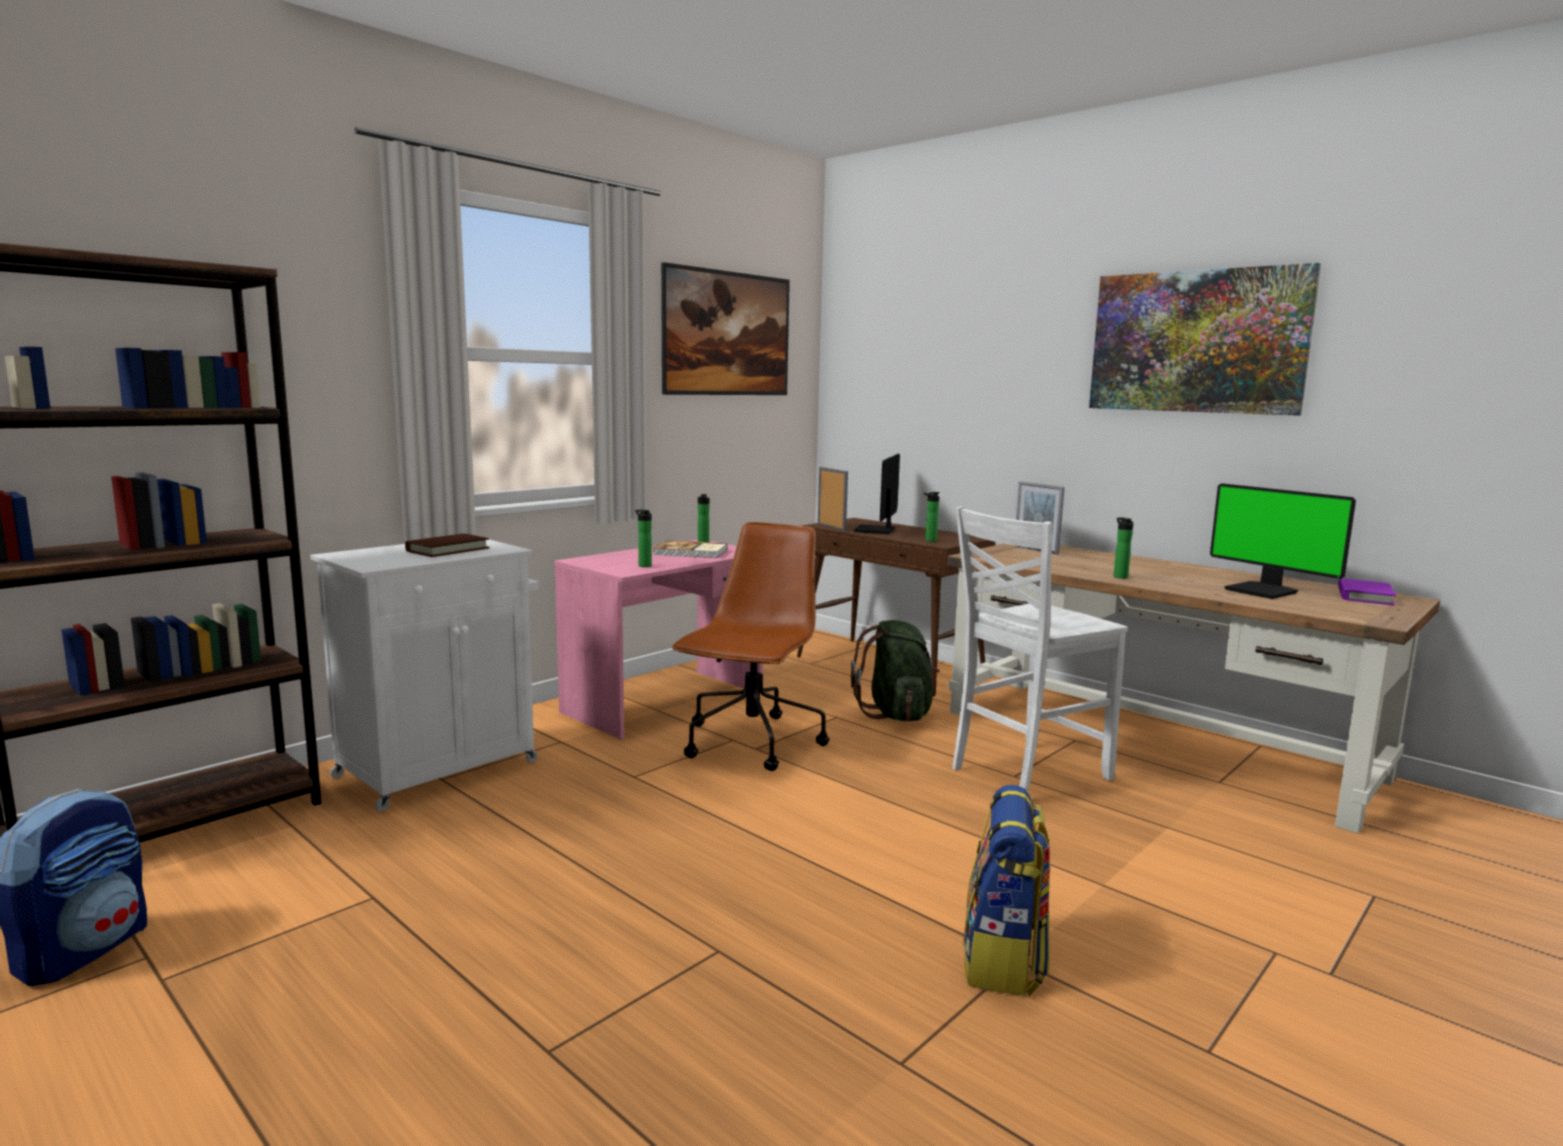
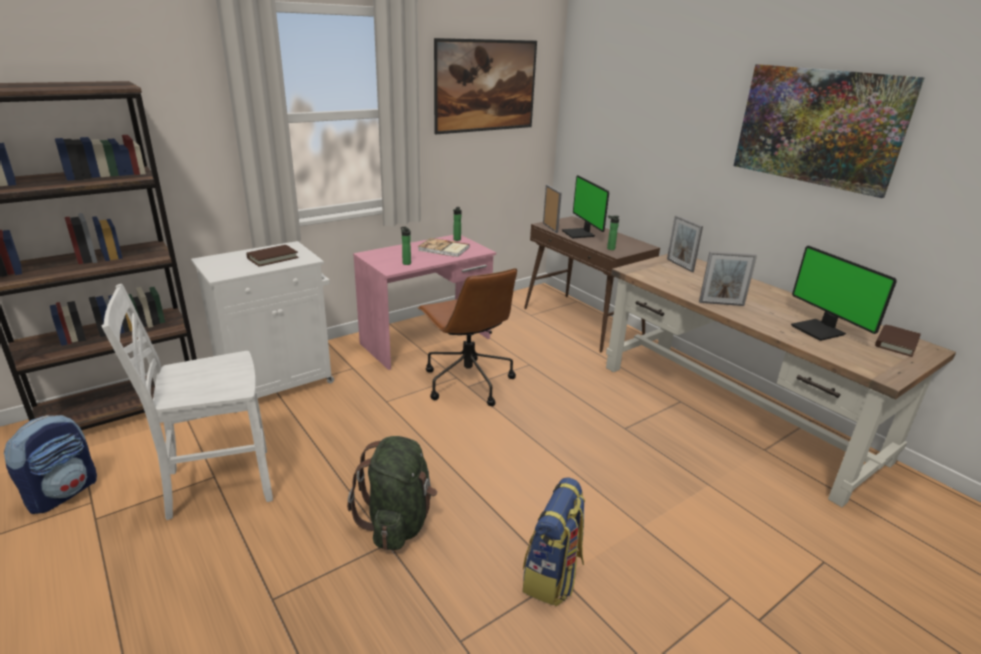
camera: 10 degrees right, 15 degrees up
(751, 743) = (467, 381): brown office chair -> brown office chair turned 120 degrees clockwise
(877, 530) = (579, 234): monitor -> monitor turned 45 degrees counterclockwise
(896, 714) = (569, 366): green backpack -> green backpack (398, 522)
(1025, 773) = (633, 426): white chair -> white chair (217, 484)
(1119, 576) = (721, 304): bottle -> picture frame
(1364, 596) = (896, 343): purple book -> brown book

